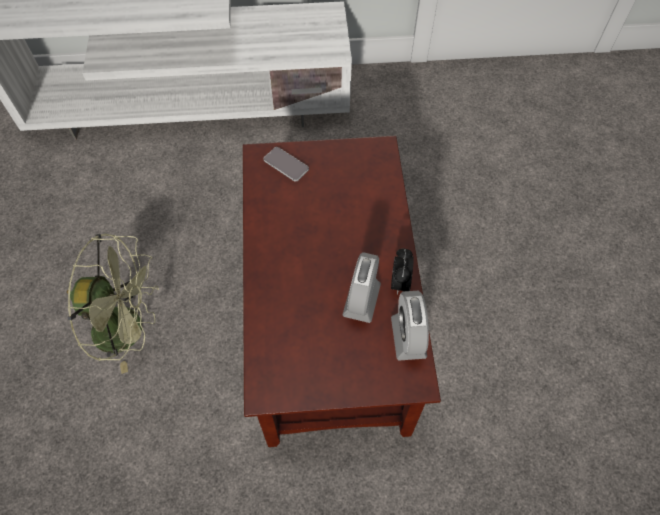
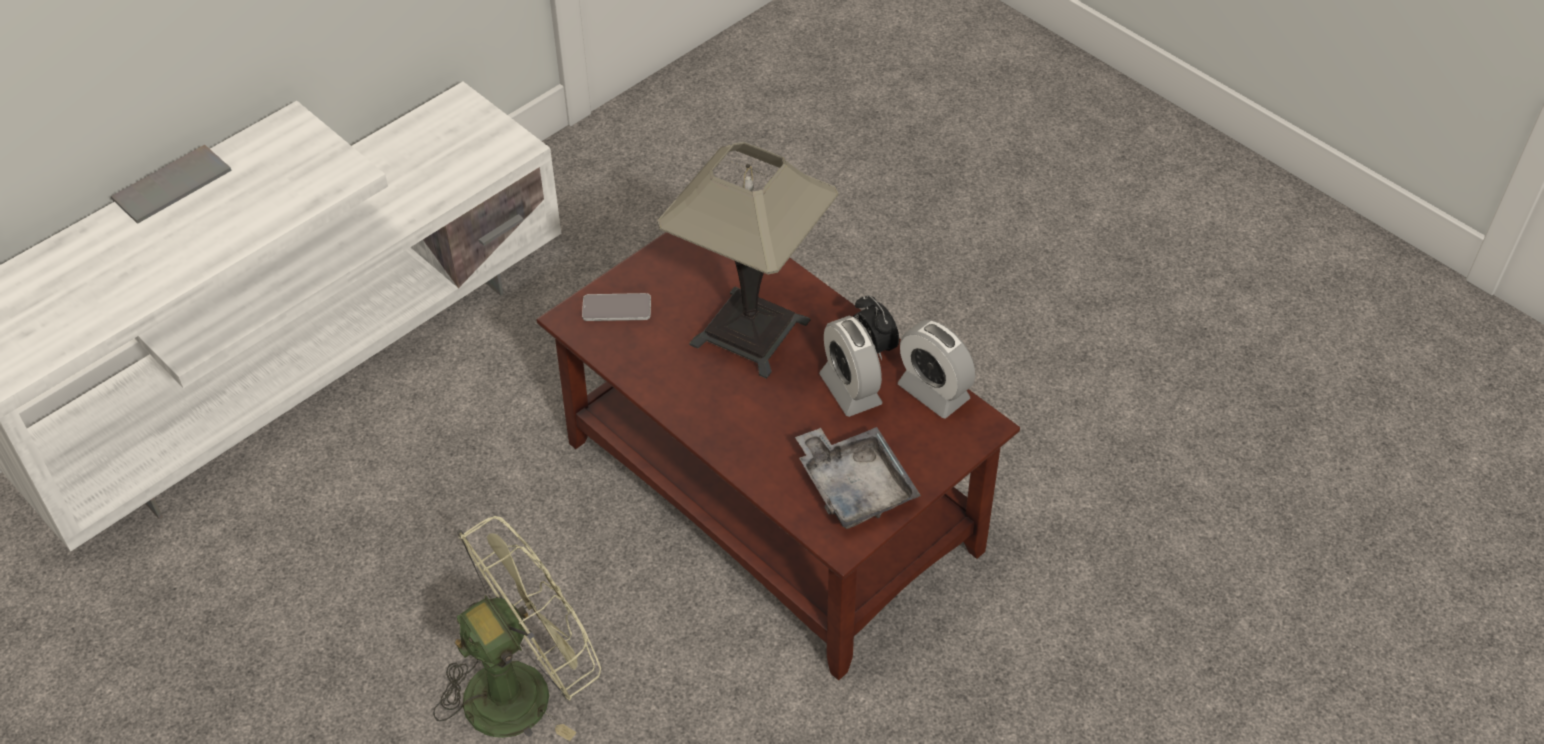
camera: 40 degrees left, 10 degrees down
(305, 363) = (854, 486): none -> grey tray
(340, 225) = (750, 332): none -> table lamp

